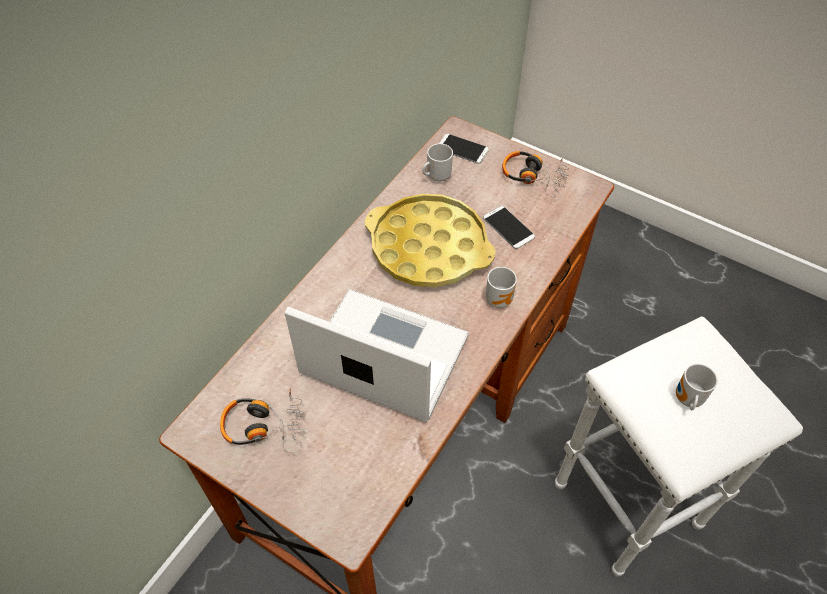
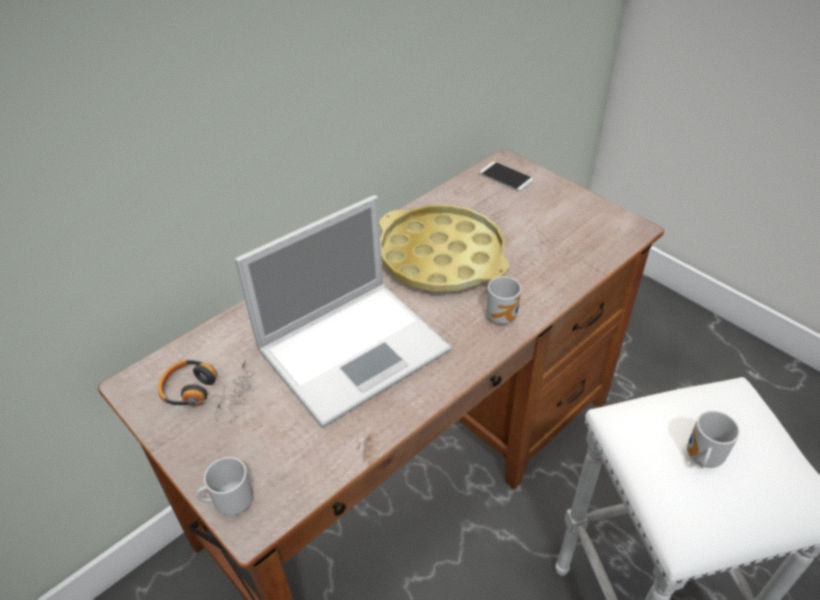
camera: 15 degrees right, 10 degrees down
(382, 355) = (356, 348): laptop -> laptop turned 105 degrees clockwise
(436, 176) = (471, 196): mug -> mug (232, 502)
(508, 227) = (533, 252): phone -> none
(534, 177) = (575, 210): headphones -> none

